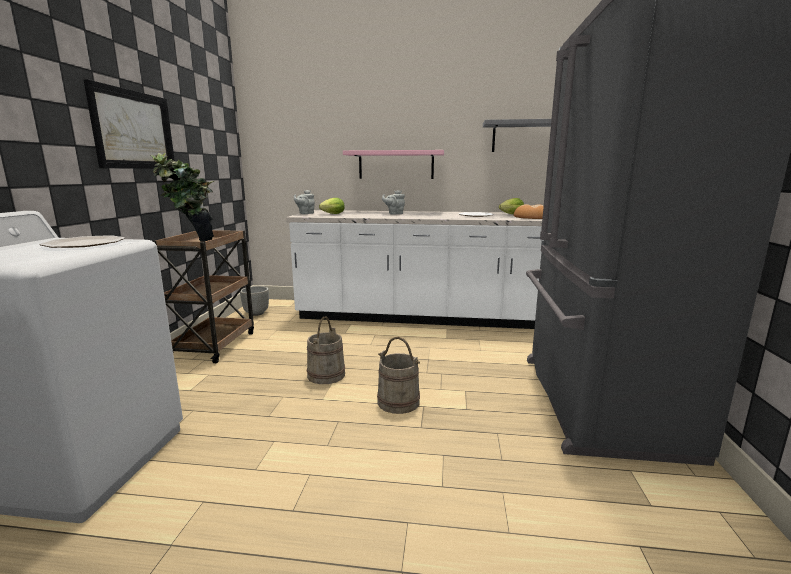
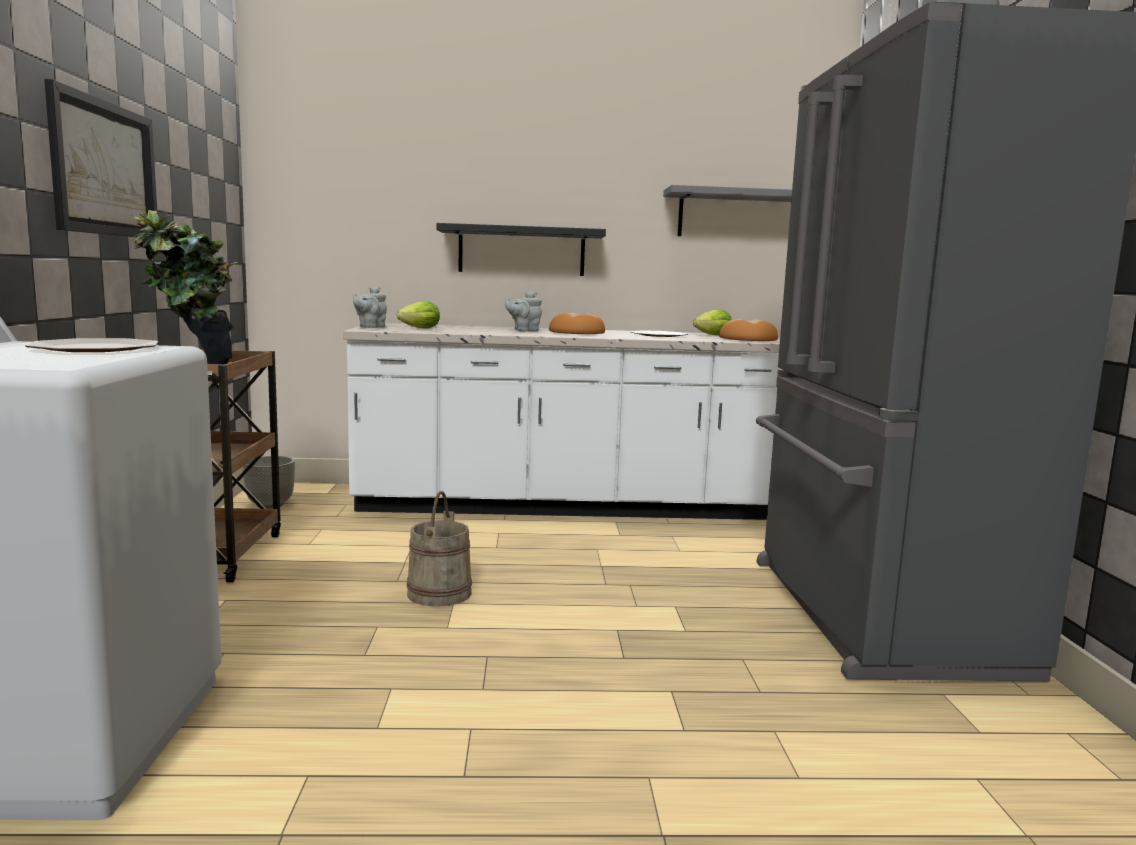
camera: 10 degrees left, 5 degrees down
(396, 165) = (521, 251): pink shelf -> black shelf
(398, 402) = (575, 625): beige bucket -> none
(425, 214) = (576, 332): none -> bread

